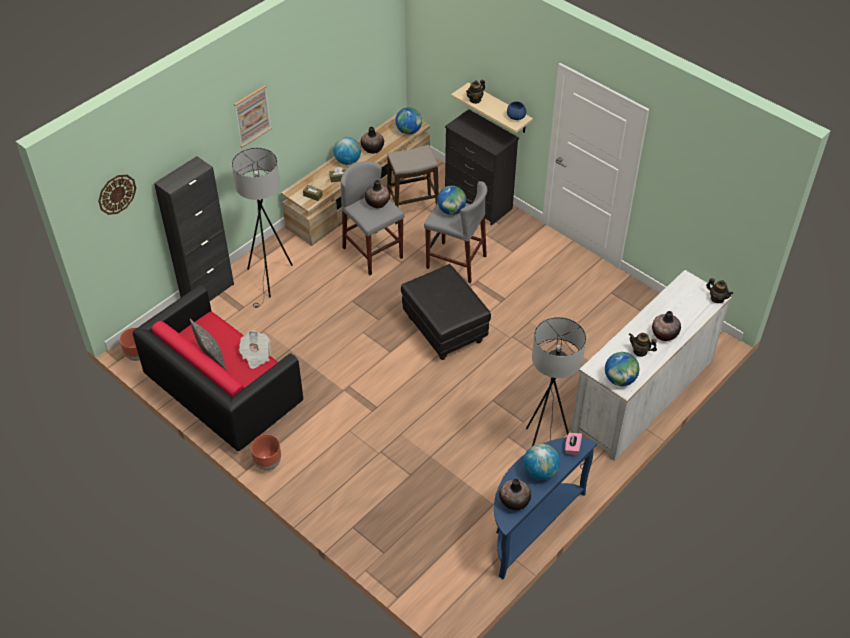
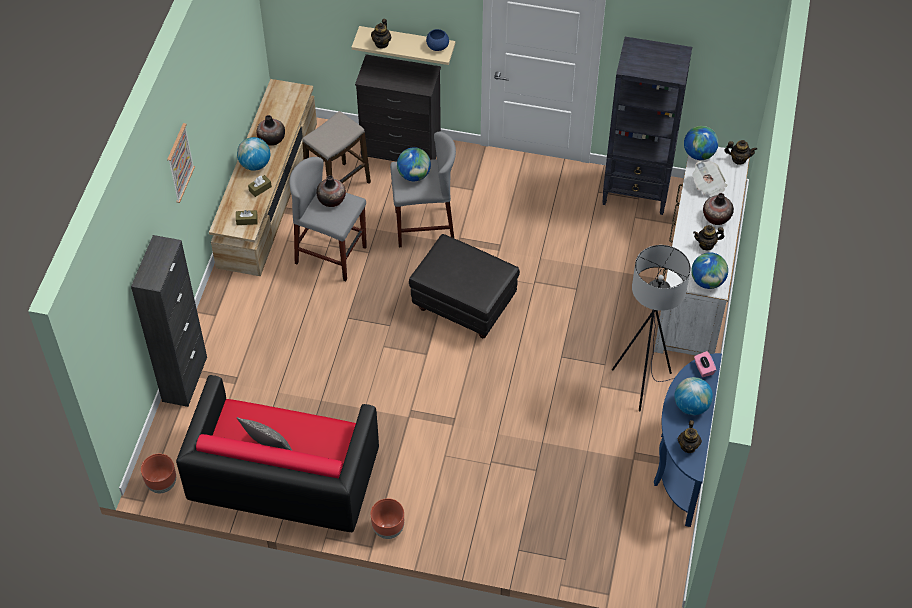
camera: 30 degrees left, 5 degrees up
(116, 194) = (109, 317): wall clock -> none
(256, 355) = (313, 423): newspaper -> newspaper (708, 187)
(270, 280) = (243, 334): grey floor lamp -> none
(408, 131) = (295, 102): globe -> globe (699, 154)
(514, 501) = (688, 446): vase -> teapot
(643, 306) = (637, 192): none -> black bookcase

